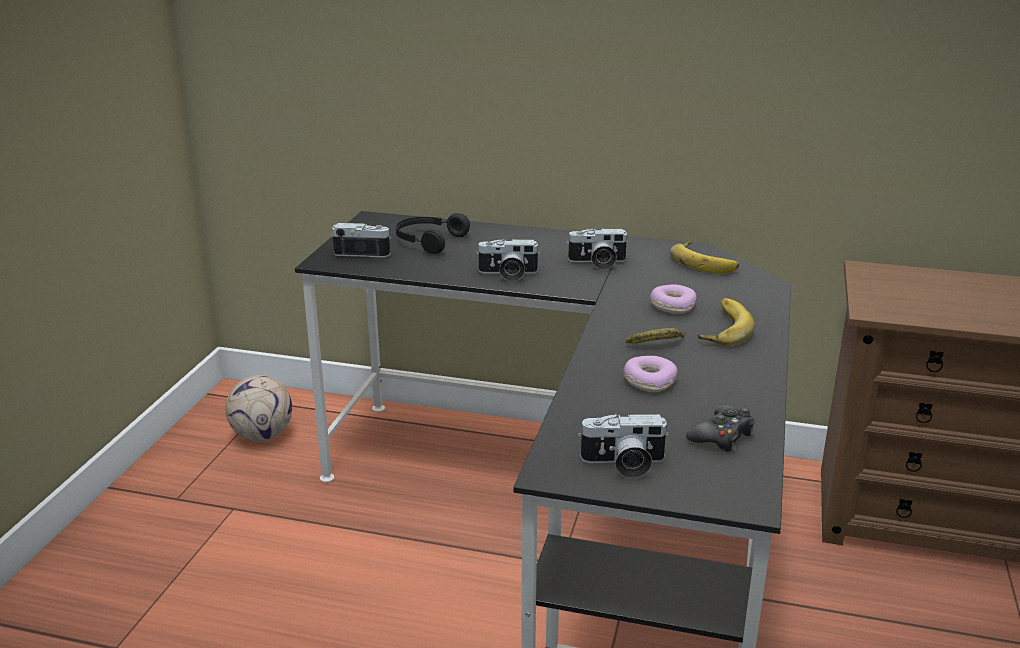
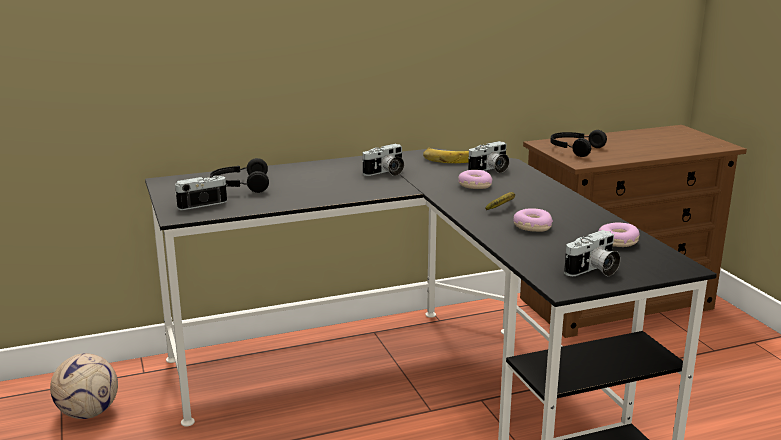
camera: 35 degrees left, 5 degrees down
(508, 274) = (337, 192): camera -> camera (490, 170)
(721, 328) = (521, 189): banana -> none
(722, 437) = (618, 242): black game controller -> donut
(897, 289) = (574, 149): none -> black headphones

